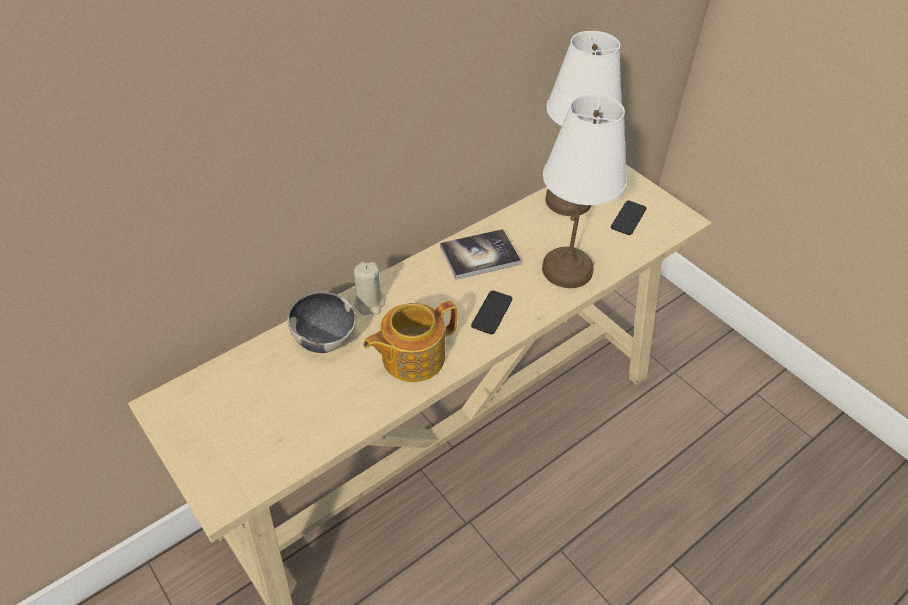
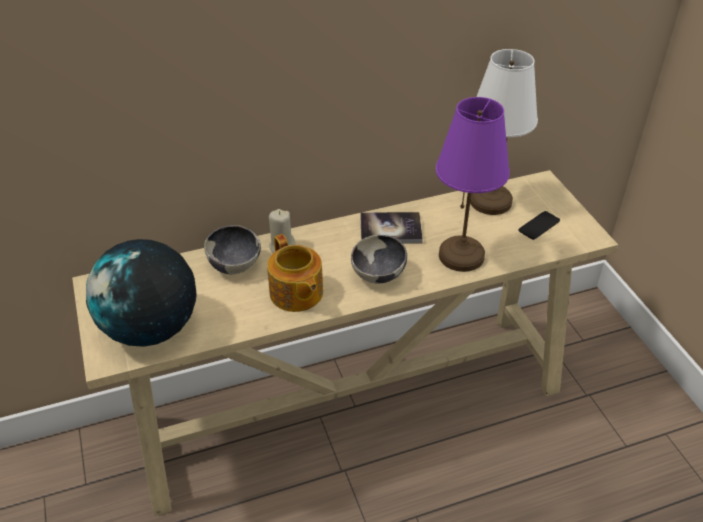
camera: 20 degrees right, 5 degrees down
(260, 444) = (151, 329): none -> globe
(411, 357) = (296, 294): teapot -> teapot turned 105 degrees counterclockwise
(492, 312) = (379, 275): phone -> bowl
(567, 269) = (461, 255): white table lamp -> purple table lamp

